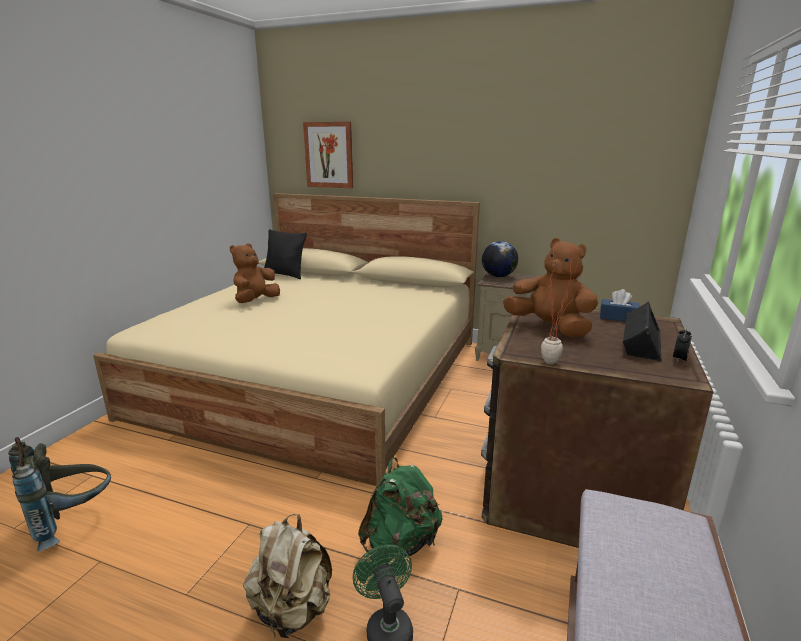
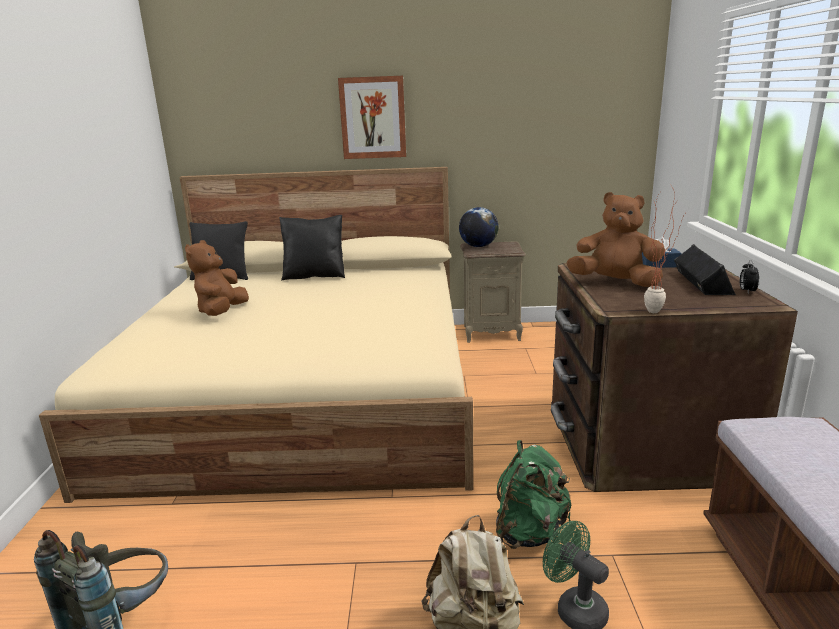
camera: 20 degrees left, 0 degrees up
(329, 155) = (254, 123): picture -> picture (373, 118)
(350, 283) = (315, 276): none -> black pillow

